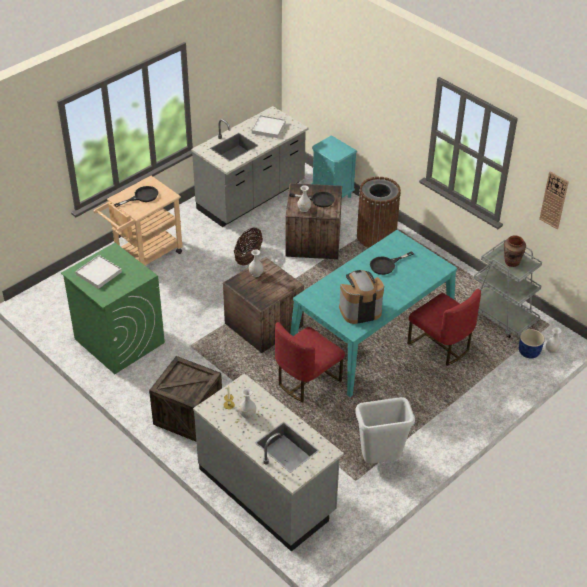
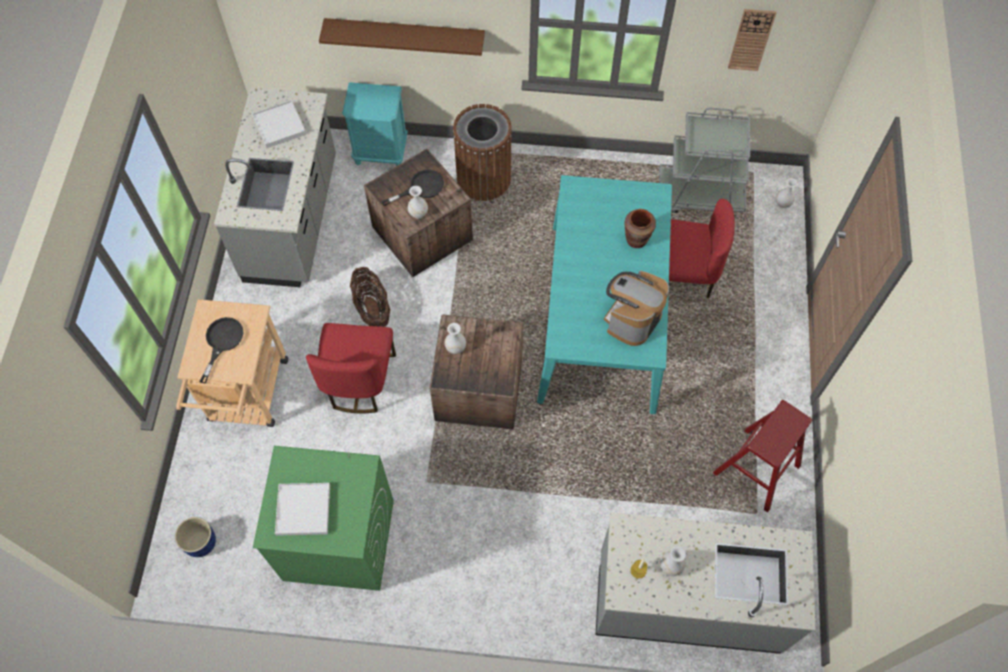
camera: 40 degrees left, 20 degrees up
(188, 415) = (516, 576): crate -> none
(307, 381) = (593, 427): red chair -> red chair (359, 381)
(366, 112) = (405, 35): none -> brown shelf
(380, 461) = (756, 469): grey trash can -> red stool
(386, 265) = (598, 234): black frying pan -> none
(511, 262) = (718, 137): brown vase -> brown vase (636, 240)
(528, 352) = (764, 221): blue planter -> blue planter (200, 543)

